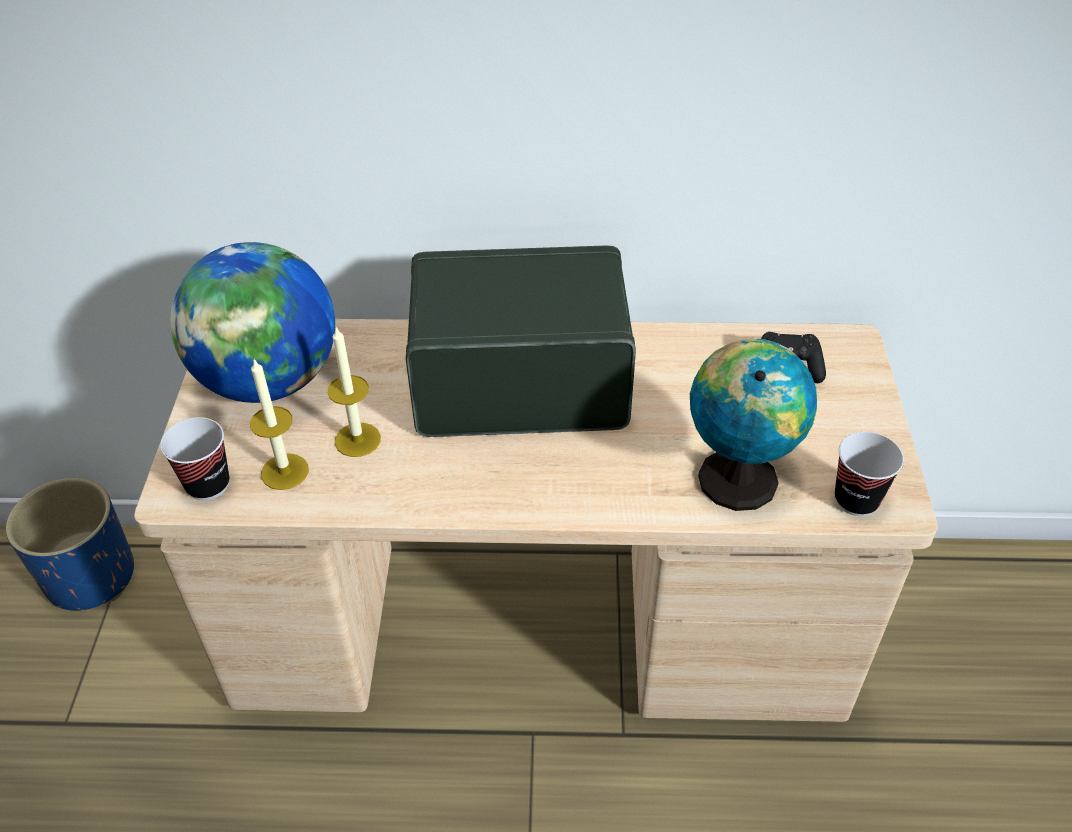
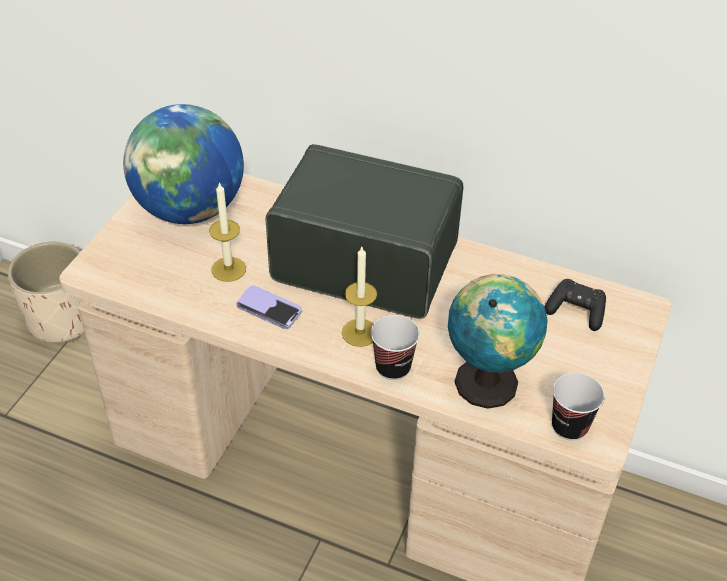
camera: 20 degrees right, 0 degrees up
(90, 577) = (61, 320): blue planter -> beige planter
(208, 484) = (115, 269): cup -> cup (393, 367)
(284, 471) = (169, 276): candle -> candle (360, 332)
(434, 473) = (269, 309): none -> phone

